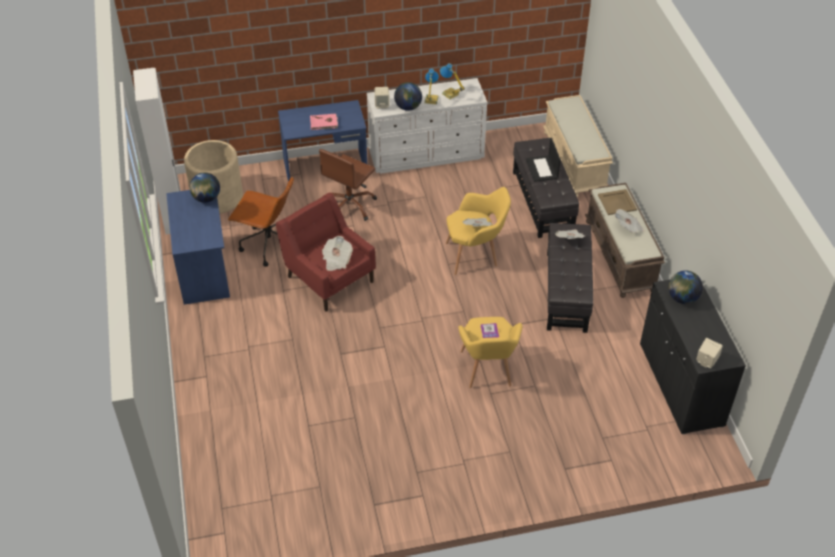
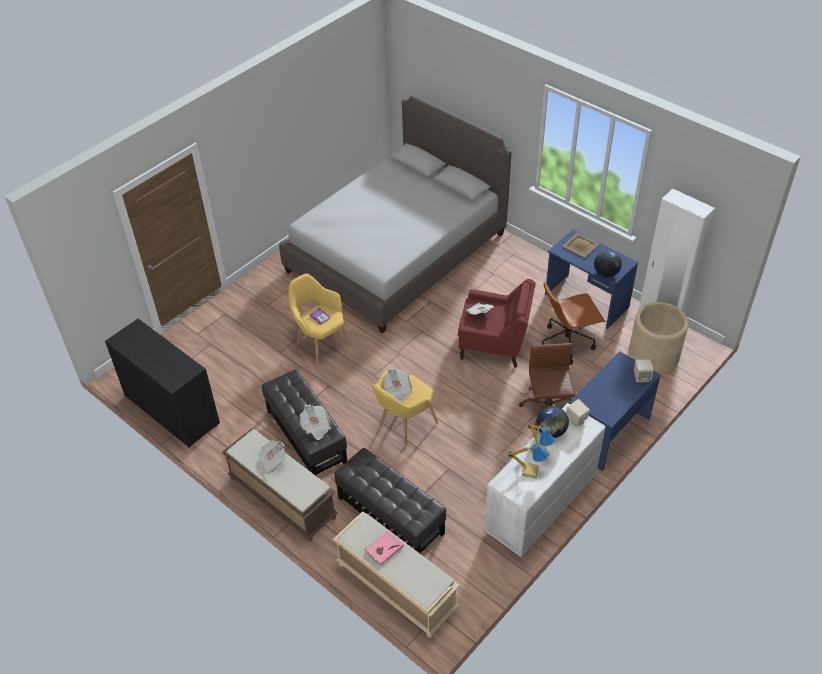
camera: 145 degrees right, 0 degrees up
(314, 434) = (397, 252): none -> grey bed
(324, 123) = (608, 384): pink book -> pink book (384, 548)
(542, 169) = (393, 488): laptop -> none
(616, 202) = (297, 484): beige tray -> beige tray (581, 245)
(682, 298) = (175, 367): globe -> none
(706, 361) = (135, 329): beige speaker -> beige speaker (641, 377)

